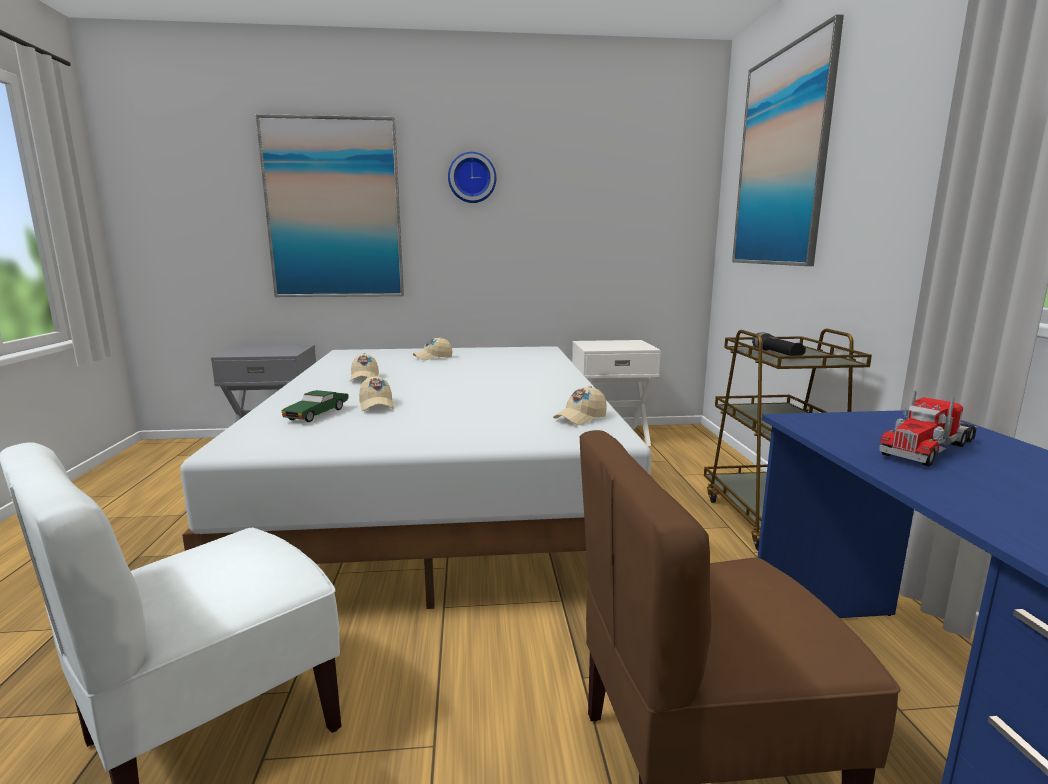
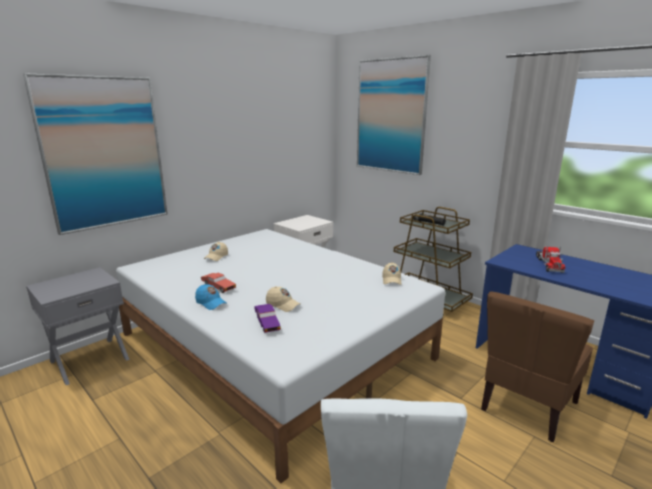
camera: 40 degrees left, 5 degrees up
(317, 414) = (267, 323): green toy car -> purple toy car
(321, 387) = (211, 303): none -> blue cap
(364, 378) = (218, 287): beige cap -> red toy car
(472, 178) = (206, 121): wall clock -> none

